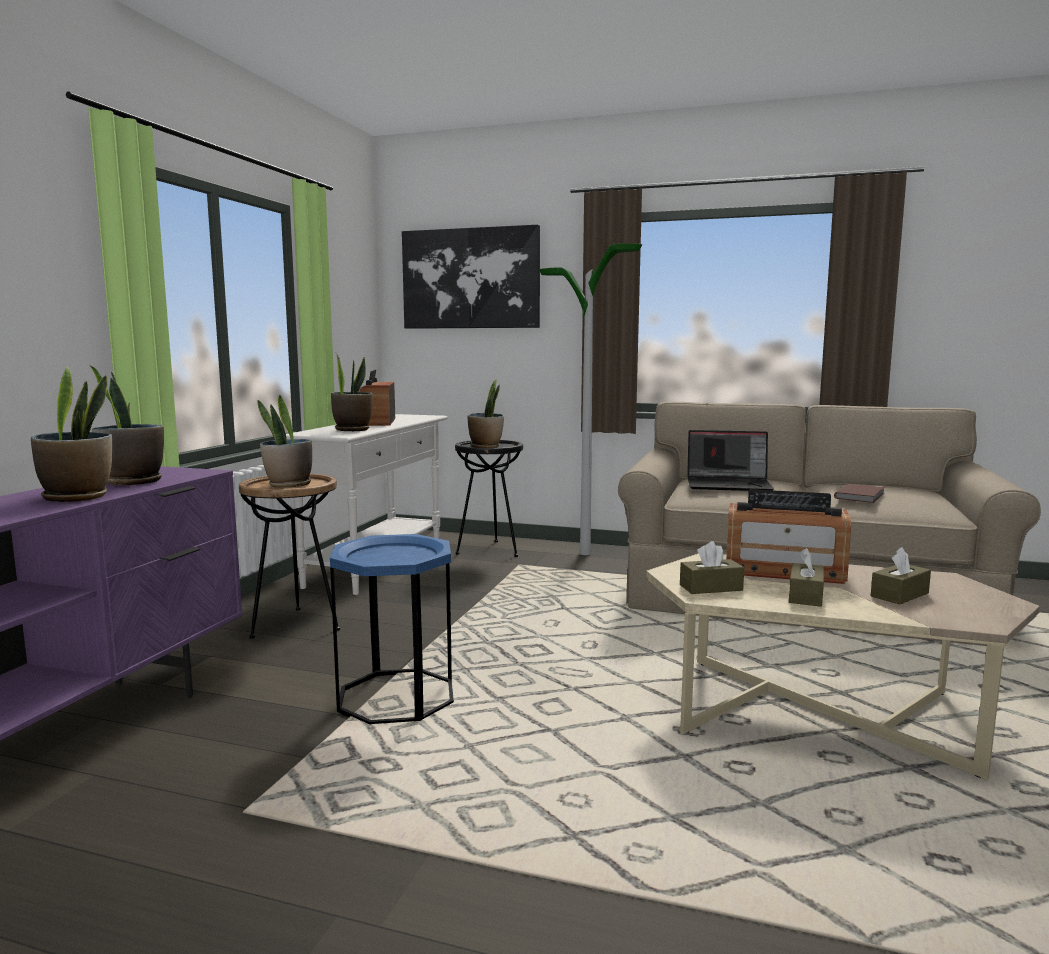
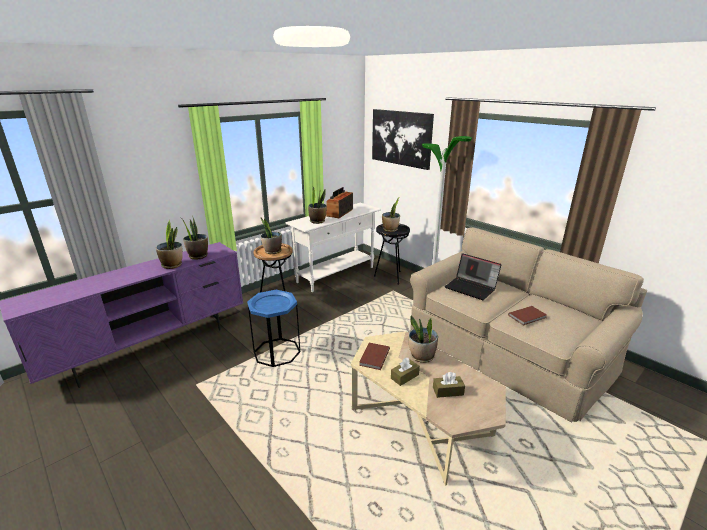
camera: 30 degrees right, 15 degrees up
(711, 587) = (373, 357): brown tissue box -> brown book
(784, 571) = (421, 356): radio -> potted plant

